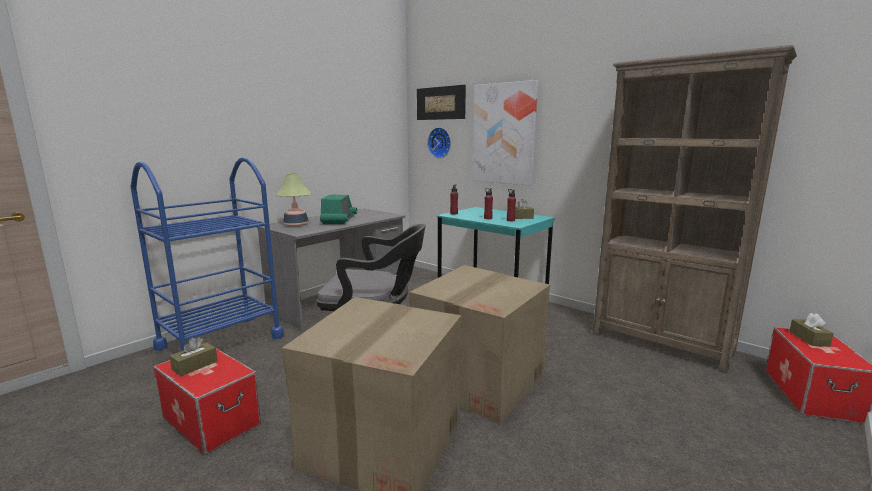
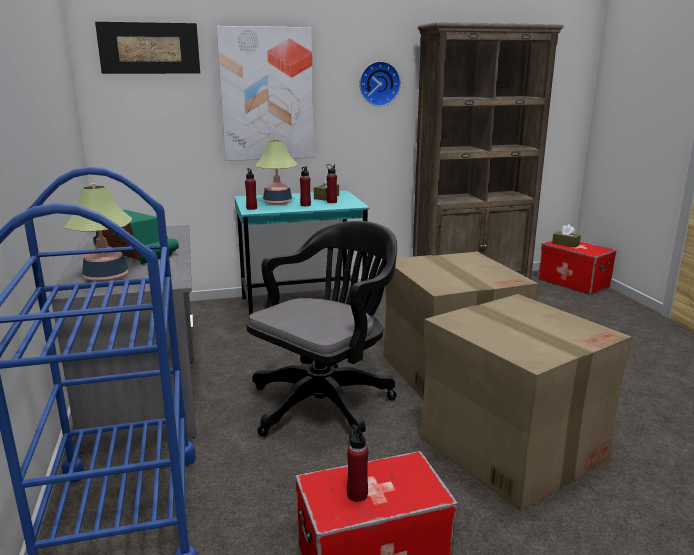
camera: 55 degrees left, 5 degrees up
(195, 365) = (357, 494): brown tissue box -> red bottle
(440, 143) = (156, 109): wall clock -> wall clock (379, 83)
(480, 214) = (277, 202): none -> table lamp

